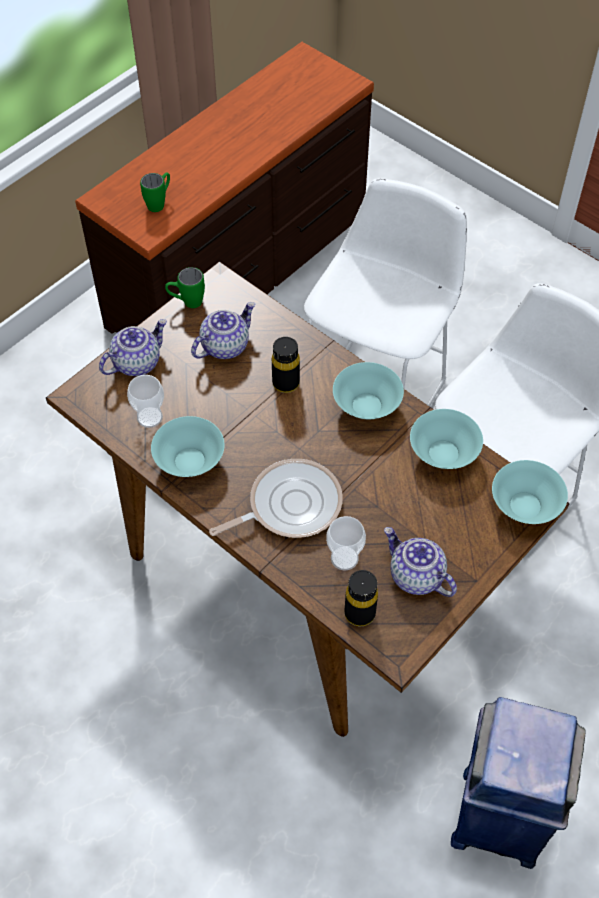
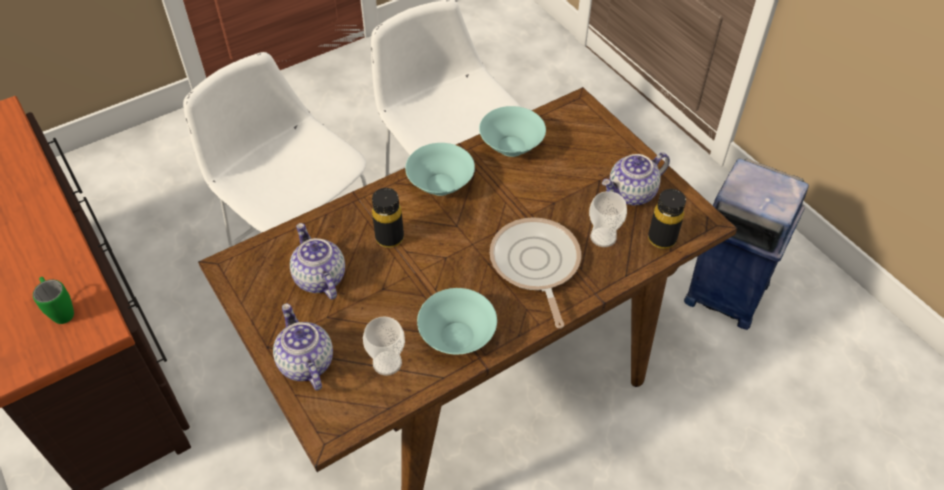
camera: 75 degrees left, 5 degrees down
(186, 302) = (242, 300): green mug -> none
(524, 506) = (579, 111): turquoise bowl -> none

